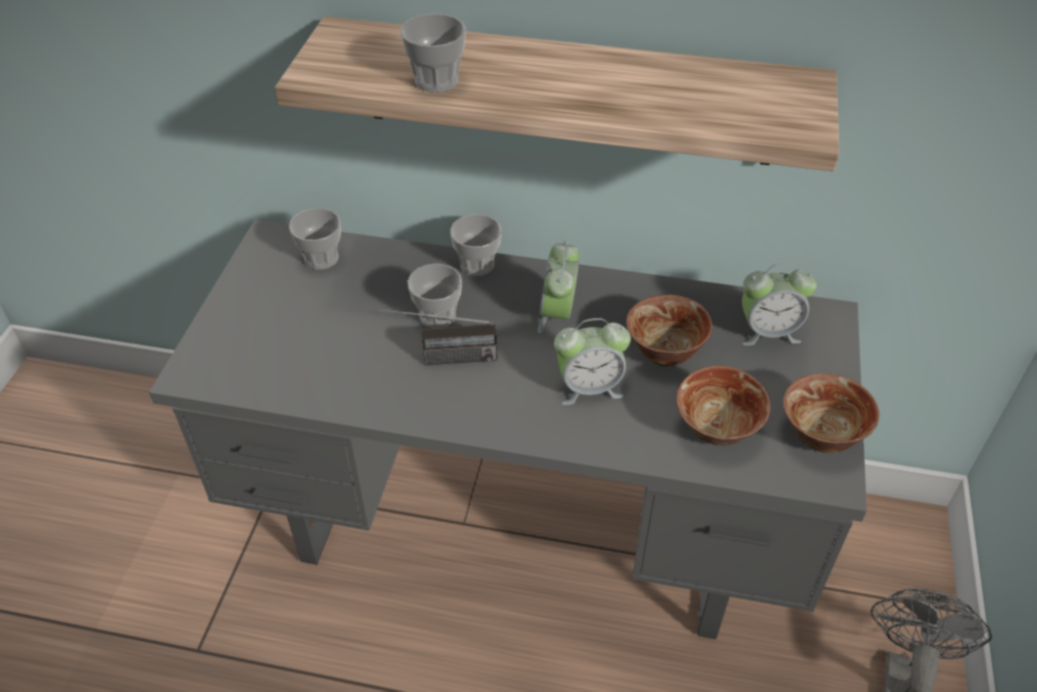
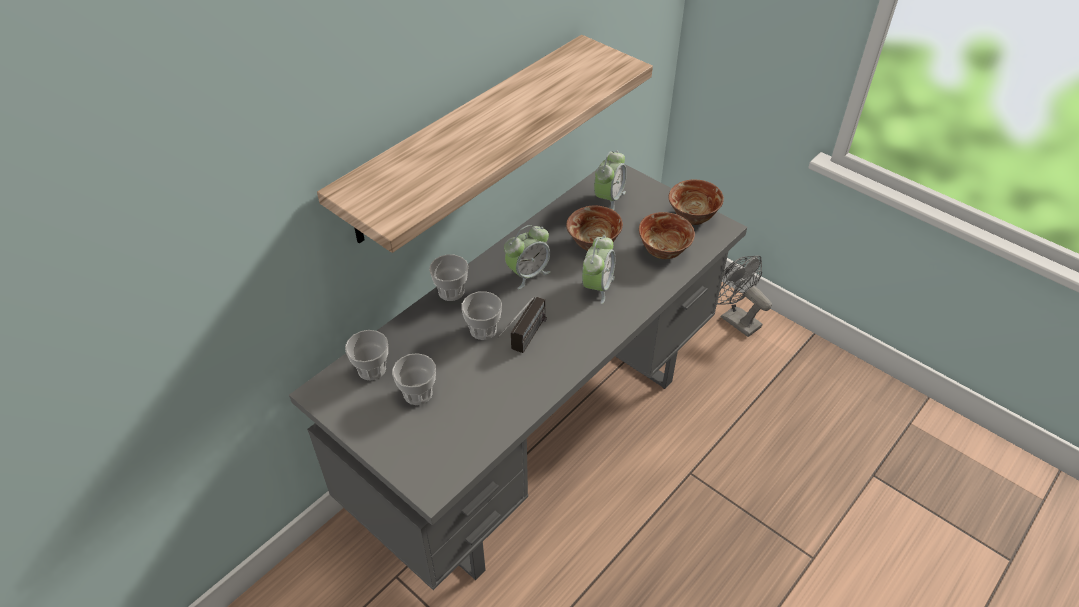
camera: 60 degrees left, 0 degrees up
(436, 81) = (456, 168): cup -> cup (418, 393)
(557, 314) = (527, 274): alarm clock -> alarm clock turned 75 degrees counterclockwise

